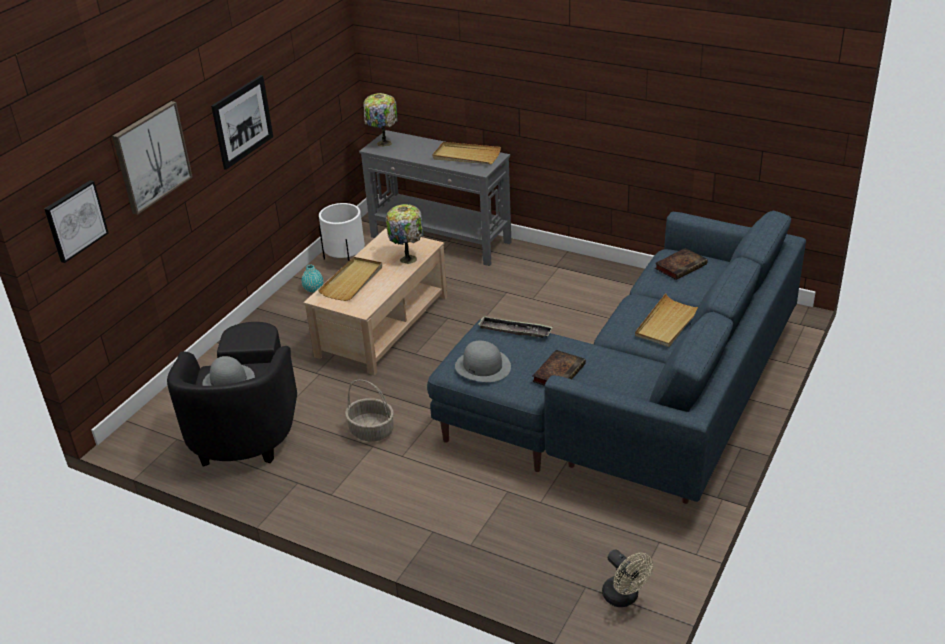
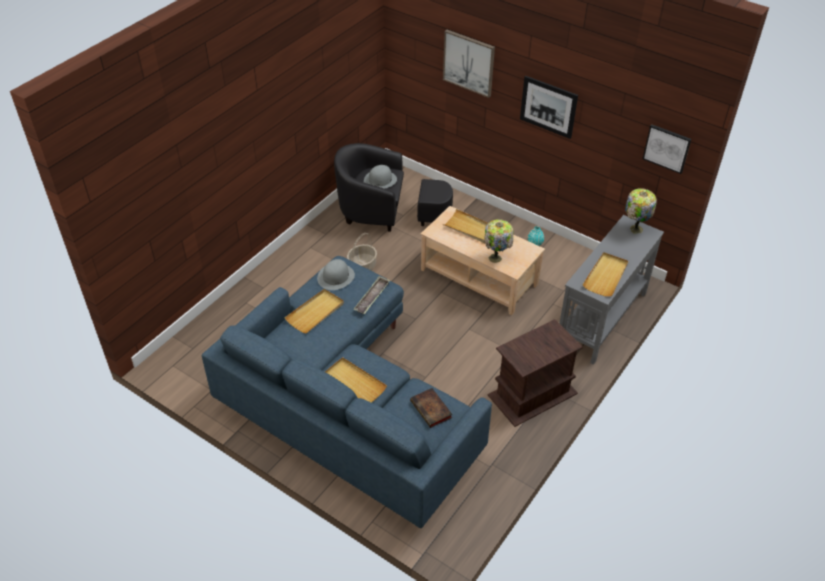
camera: 95 degrees right, 10 degrees up
(75, 220) = (409, 48): picture -> picture (667, 148)
(346, 261) = (573, 261): white planter -> none
(559, 372) = (315, 312): book -> beige tray
(565, 275) = (533, 394): none -> brown side table
(624, 598) = (176, 364): beige fan -> none

